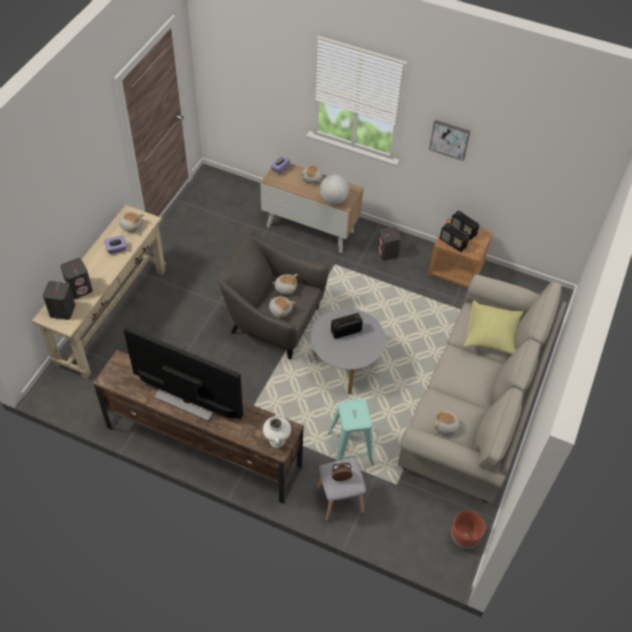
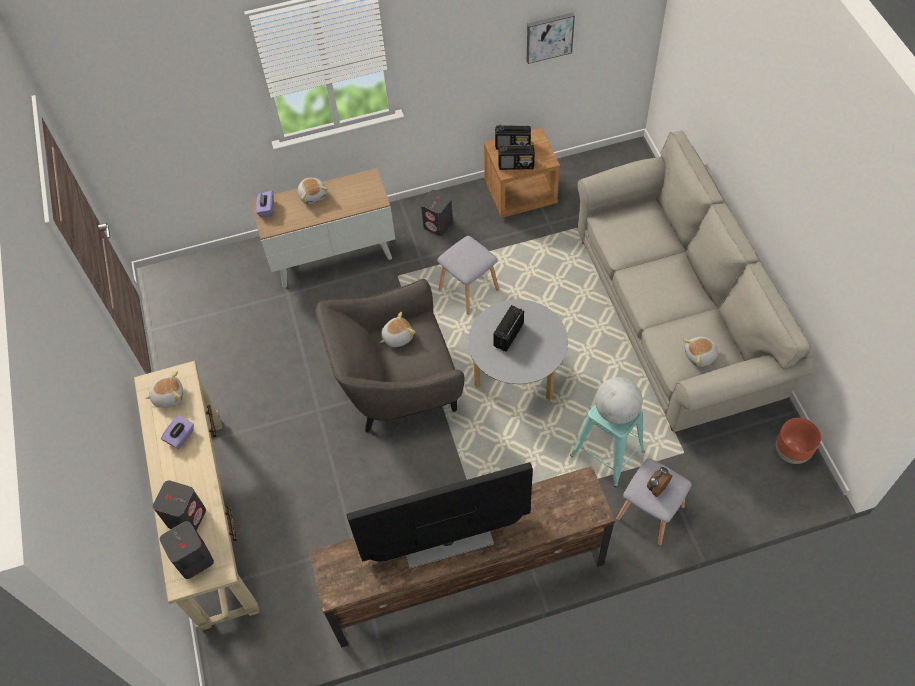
camera: 35 degrees left, 5 degrees up
(276, 440) = (583, 504): white vase -> none
(280, 310) = (417, 364): plush toy -> none
(333, 200) = (360, 203): globe -> globe (616, 411)
(367, 301) = (469, 290): none -> grey stool
(449, 139) = (459, 47): picture -> picture (549, 36)
(491, 335) = (647, 232): yellow pillow -> none

